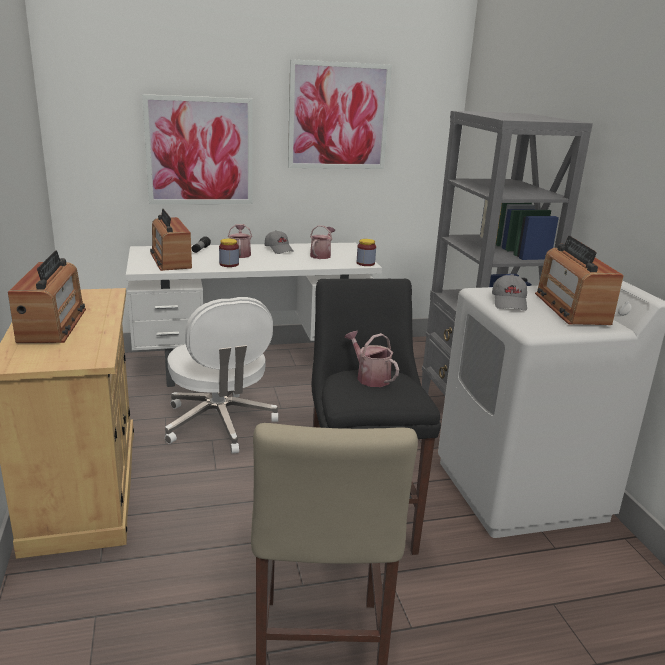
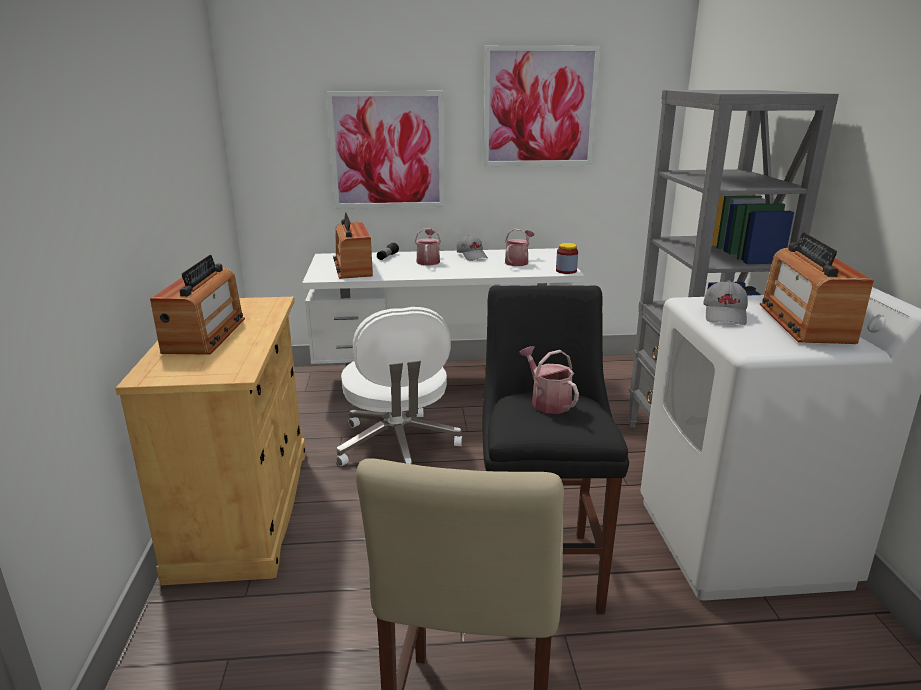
camera: 10 degrees right, 0 degrees up
(229, 264) = (413, 272): jar -> none

